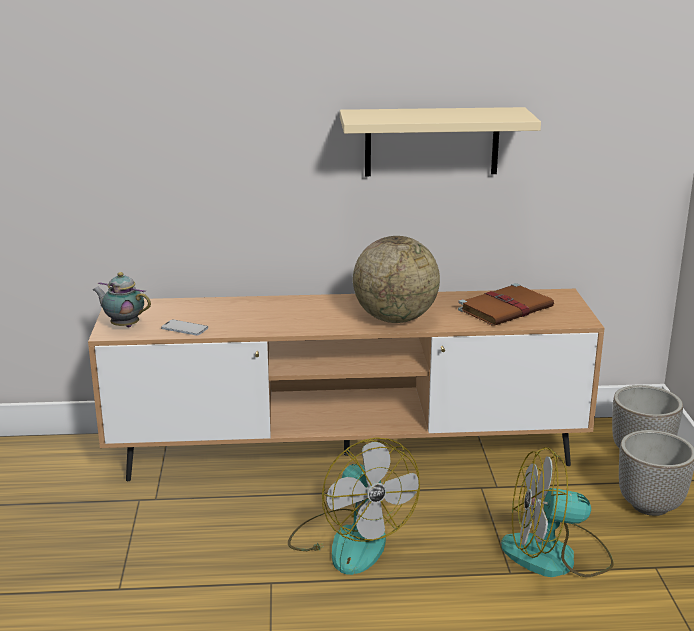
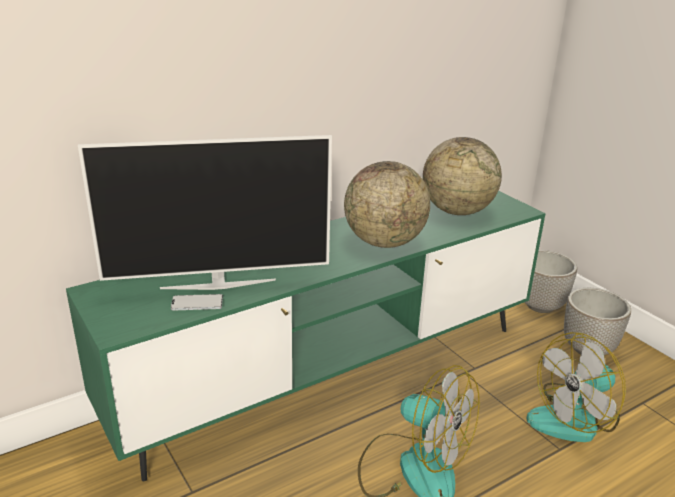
camera: 30 degrees left, 5 degrees up
(123, 326) = (123, 317): teapot -> none
(216, 319) = (218, 283): none -> television
(346, 454) = (332, 376): brown tv stand -> green tv stand
(431, 141) = (380, 64): beige shelf -> none
(506, 308) = (457, 211): brown book -> globe

